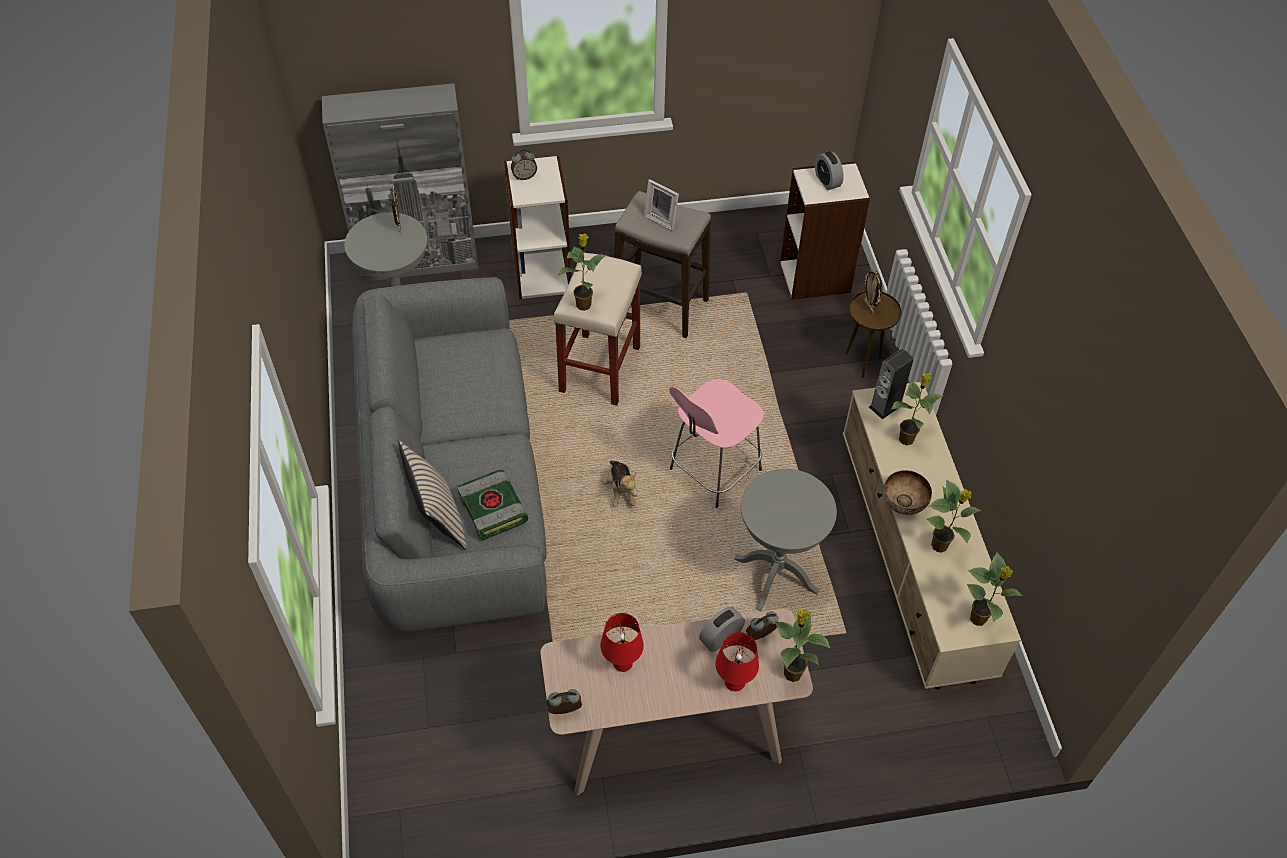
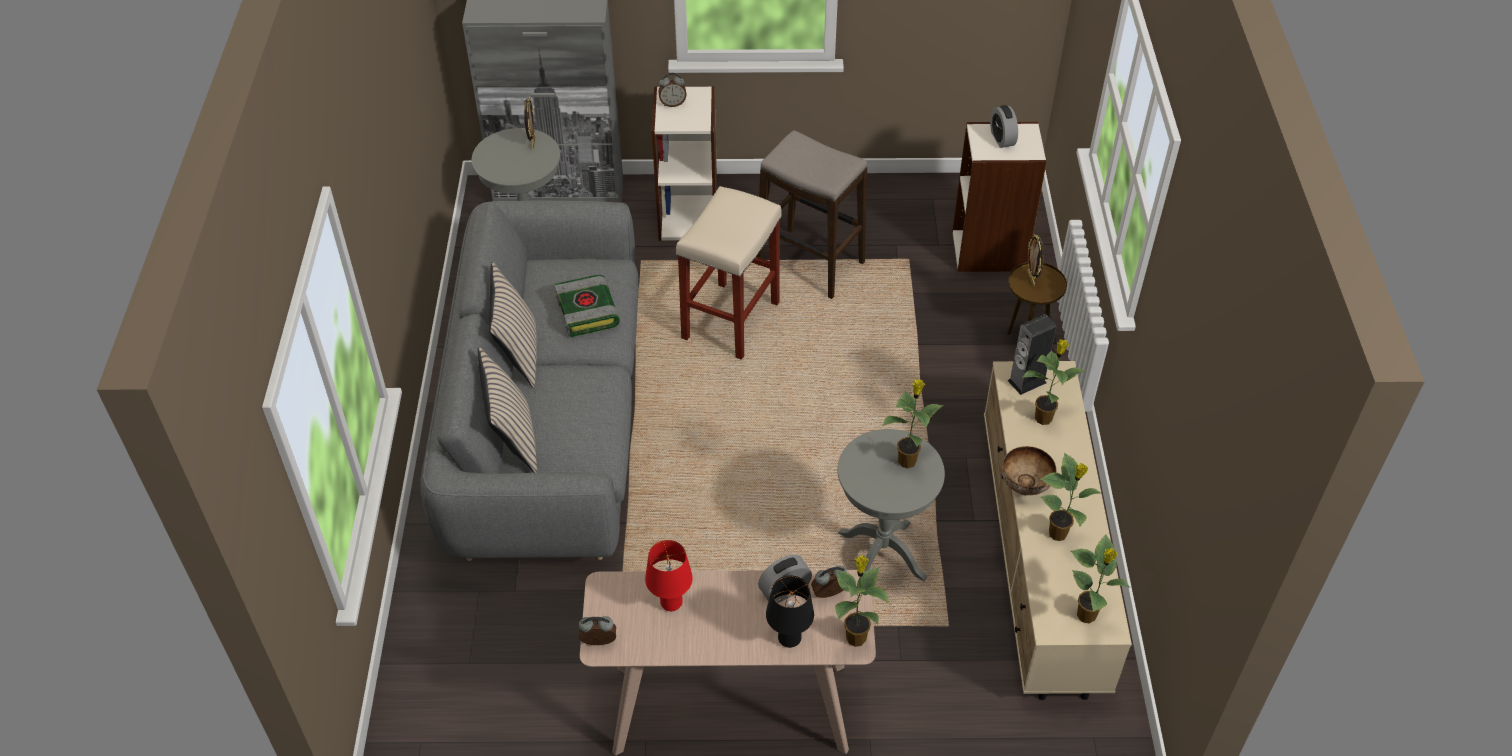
camera: 10 degrees right, 5 degrees down
(425, 434) = (518, 354): none -> beige pillow
(494, 509) = (574, 438): book -> book (588, 312)
(584, 304) = (709, 237): potted plant -> potted plant (907, 460)
(621, 490) = (728, 447): plush toy -> none
(662, 218) = (813, 160): picture frame -> none
(713, 472) = (833, 440): pink stool -> none
(734, 683) = (789, 639): red table lamp -> black table lamp

